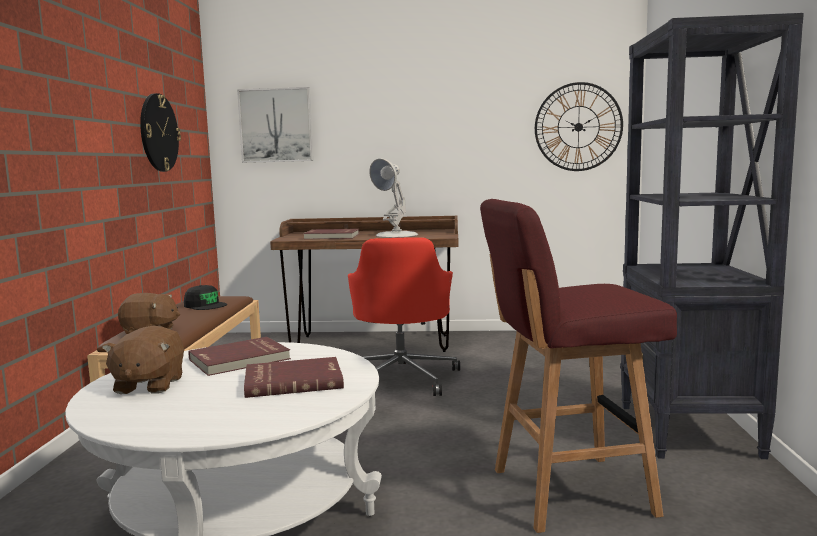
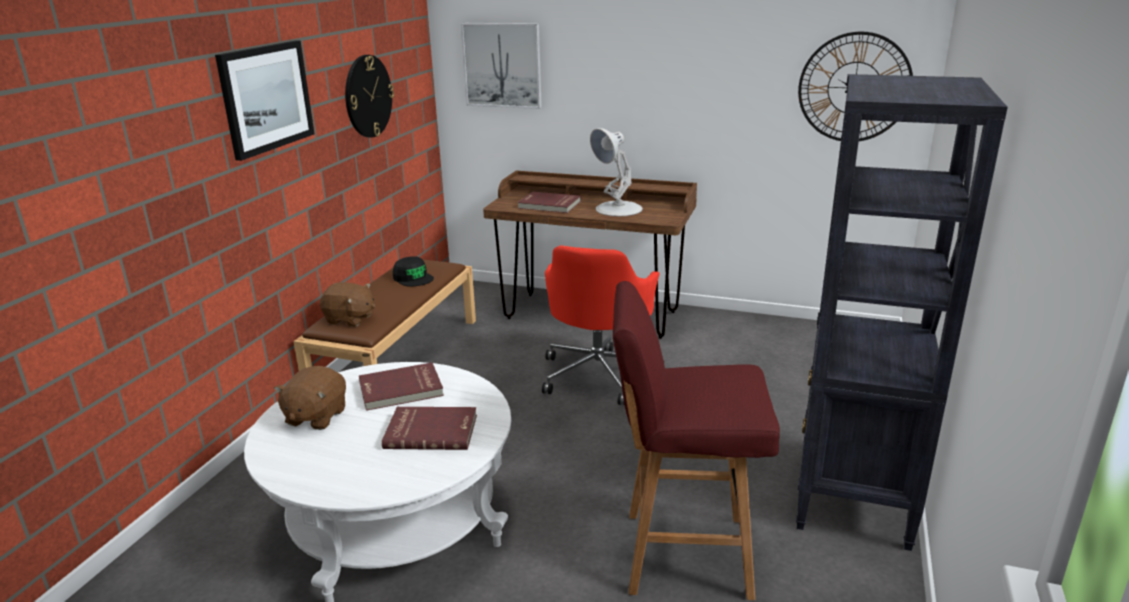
camera: 15 degrees right, 15 degrees up
(72, 93) = (266, 98): none -> picture

